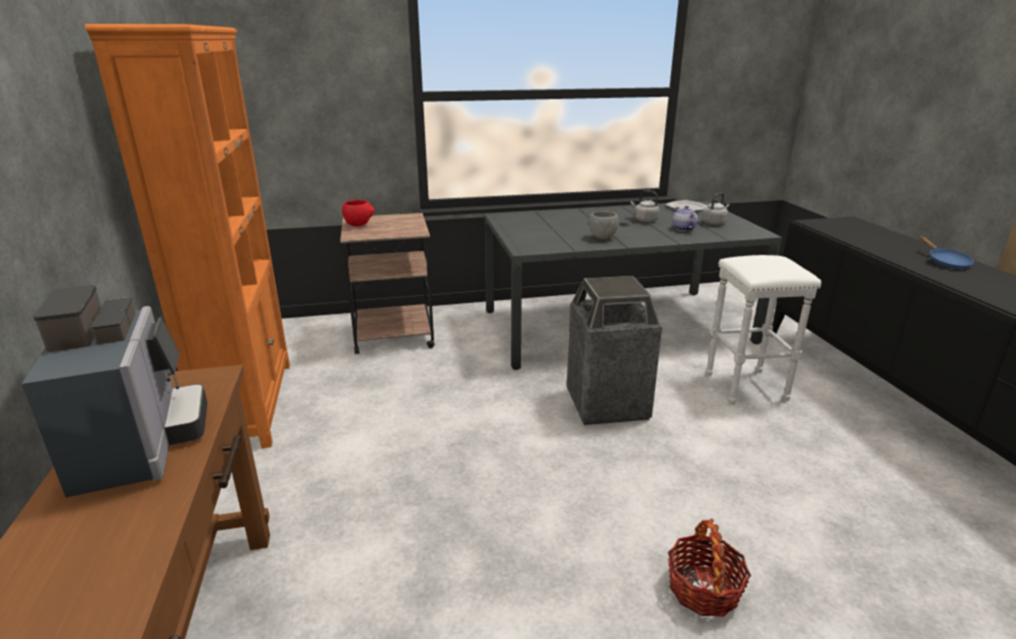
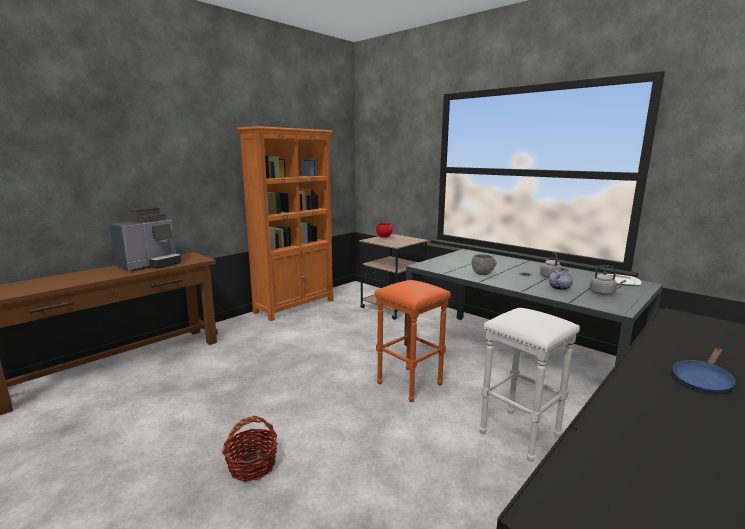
camera: 55 degrees right, 10 degrees down
(606, 404) = (408, 383): trash can -> orange stool

